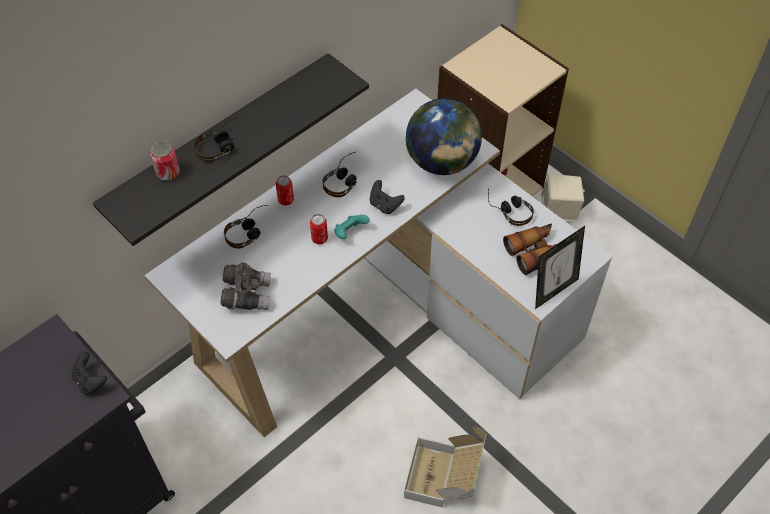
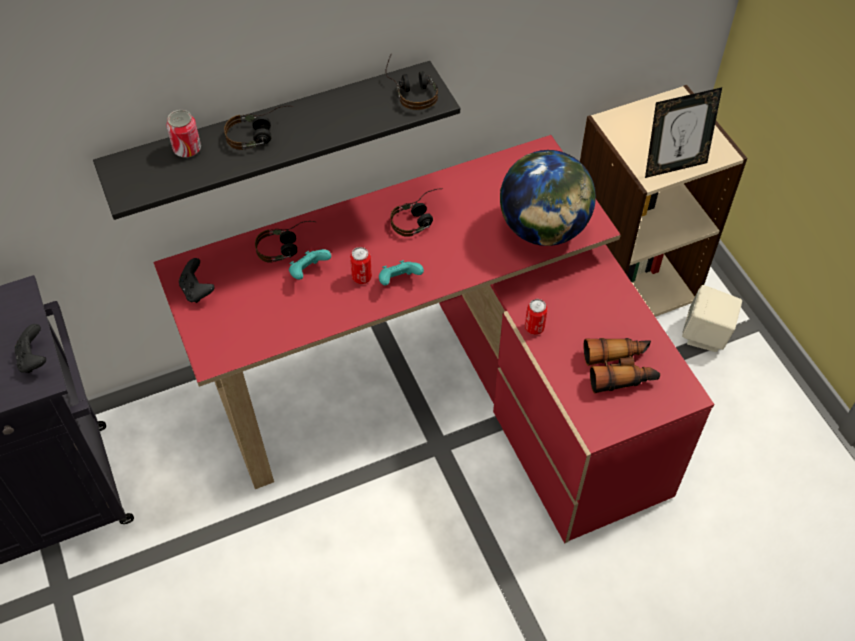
camera: 20 degrees right, 0 degrees up
(247, 294) = (252, 317): grey binoculars -> none
(276, 247) = (308, 272): none -> turquoise game controller
(286, 200) = (343, 223): can -> can (534, 327)
(385, 205) = (453, 260): black game controller -> black game controller (197, 291)
(385, 316) = (447, 395): white desk -> red desk
(445, 479) = (438, 608): cardboard box -> none
(509, 210) = (609, 309): headphones -> headphones (411, 89)
(553, 290) = (621, 422): picture frame -> picture frame (673, 166)

